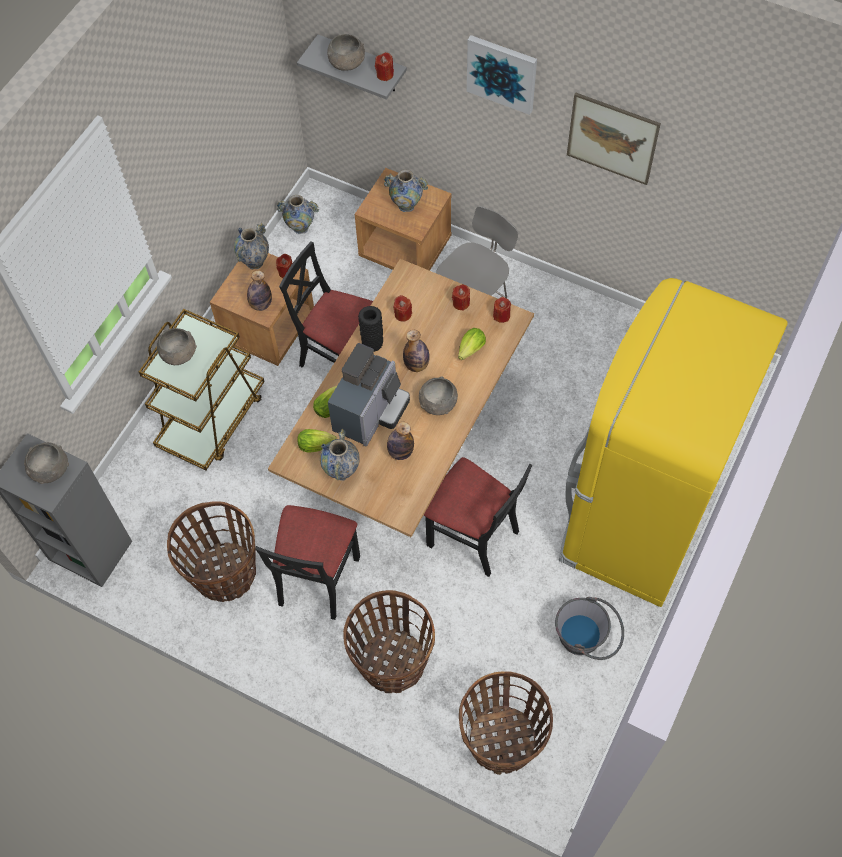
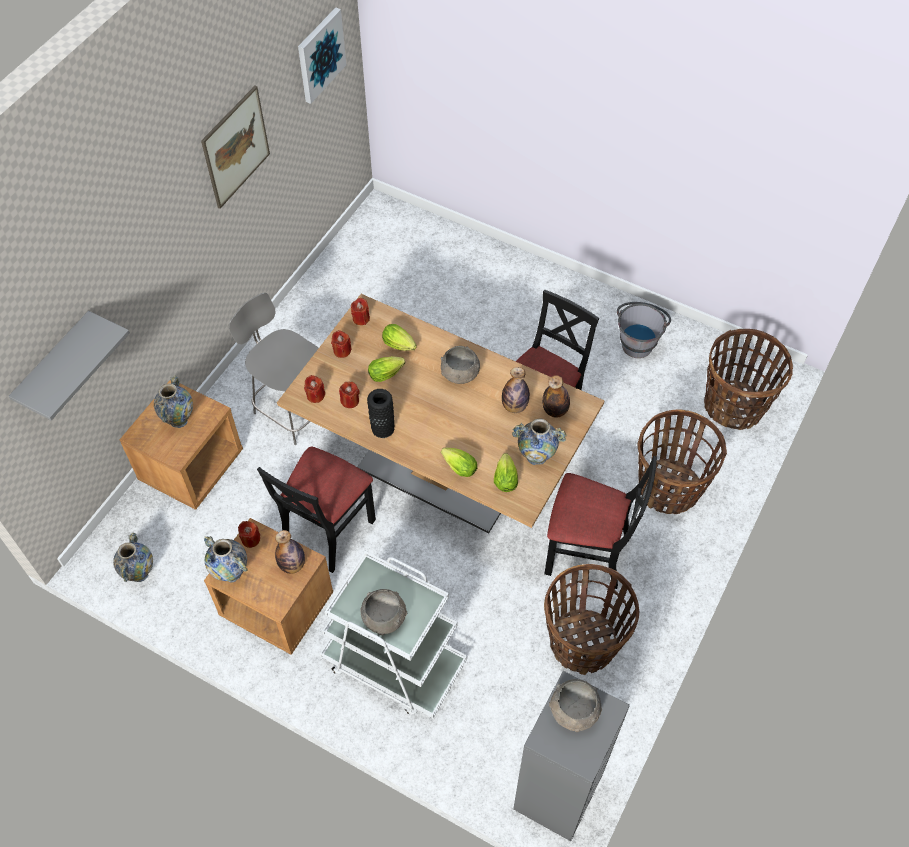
camera: 90 degrees left, 5 degrees down
(212, 419) = (393, 663): brown cart -> white cart
(347, 63) = (66, 366): grey bowl -> none
(370, 412) = (468, 431): coffee machine -> none
(385, 74) = (95, 330): red candle -> red candle (315, 395)
(416, 365) = (413, 390): bottle -> bottle (555, 410)
(435, 342) = (387, 373): none -> lettuce
(502, 73) = (152, 201): picture -> picture (320, 55)
(637, 516) = (520, 296): yellow fridge -> none

